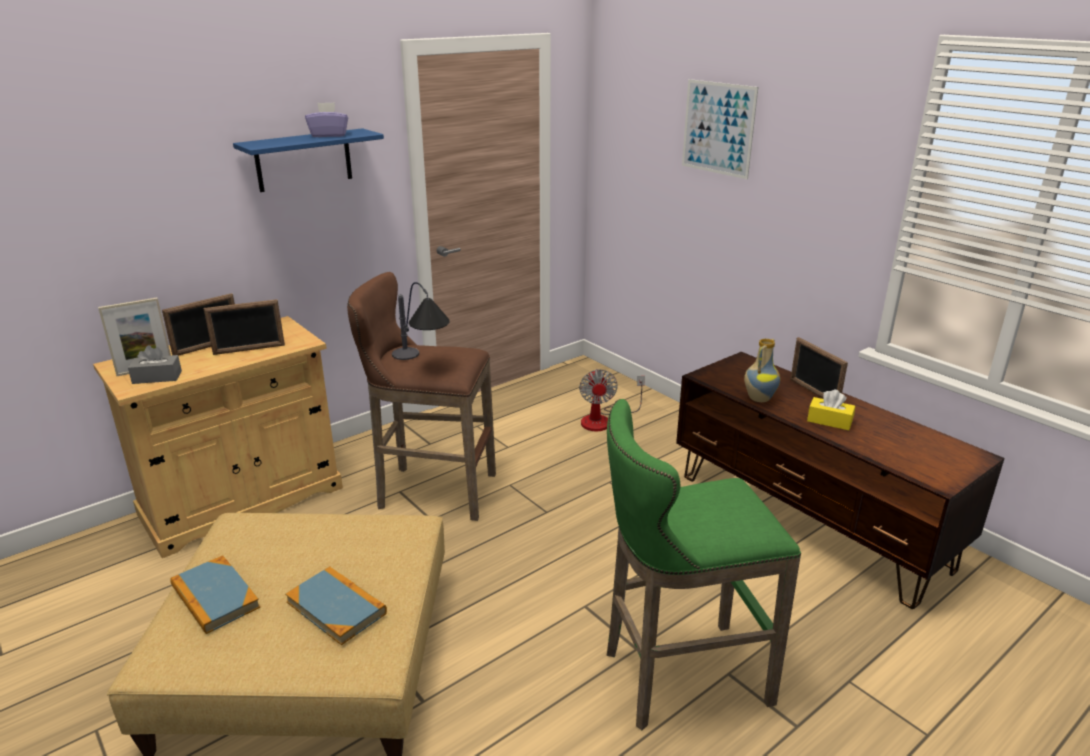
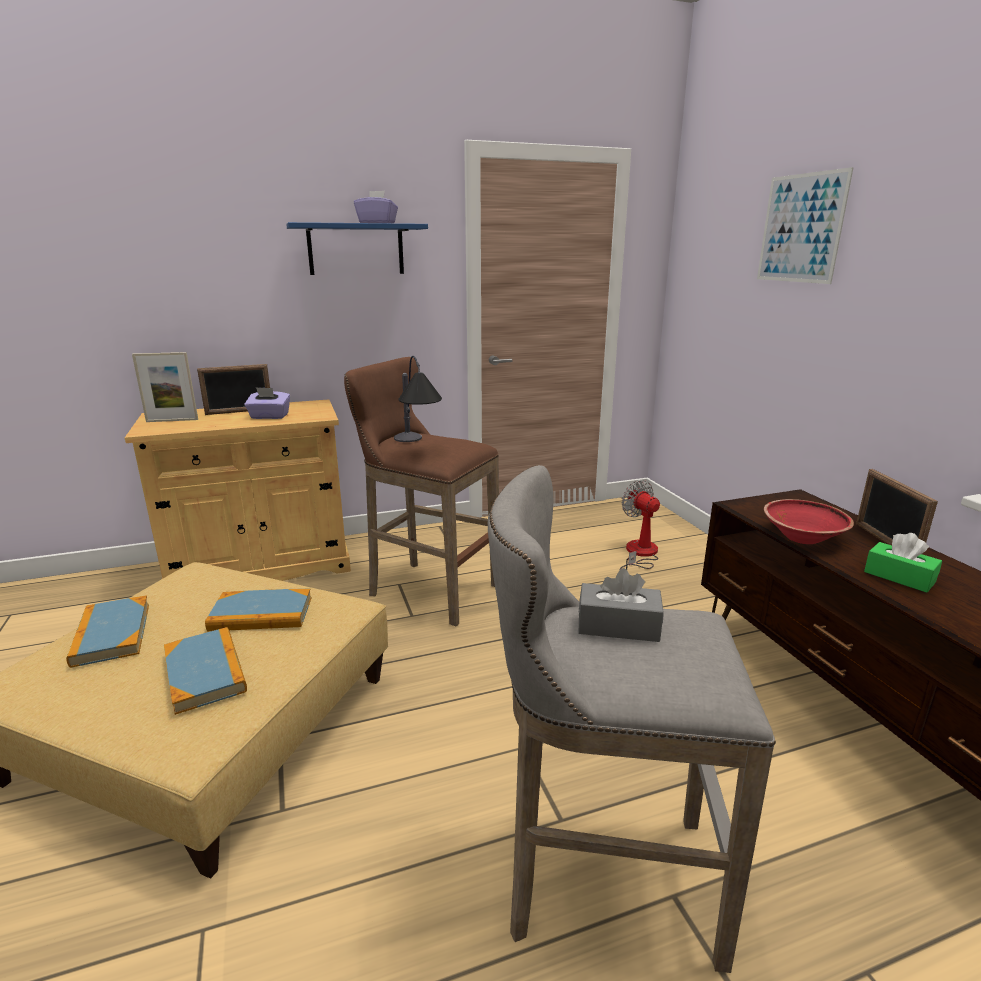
camera: 20 degrees right, 5 degrees down
(157, 377) = (174, 426): grey tissue box -> grey tissue box (618, 626)
(249, 349) = (269, 416): picture frame -> purple tissue box
(343, 548) = (261, 614): none -> book
(603, 420) = (639, 554): fan -> fan turned 135 degrees clockwise
(678, 677) = (599, 879): green stool -> grey stool
(758, 398) = (802, 537): vase -> red bowl
(829, 421) = (899, 577): yellow tissue box -> green tissue box

